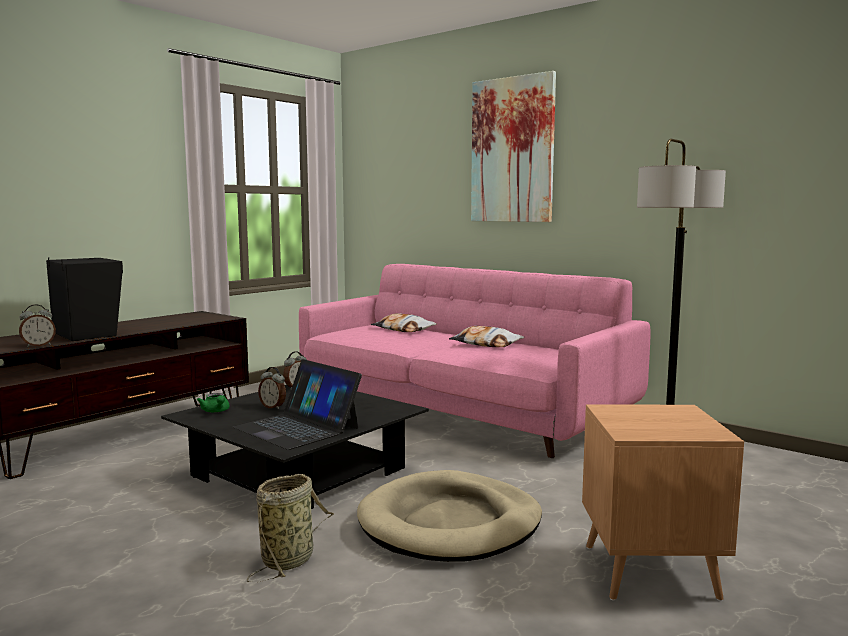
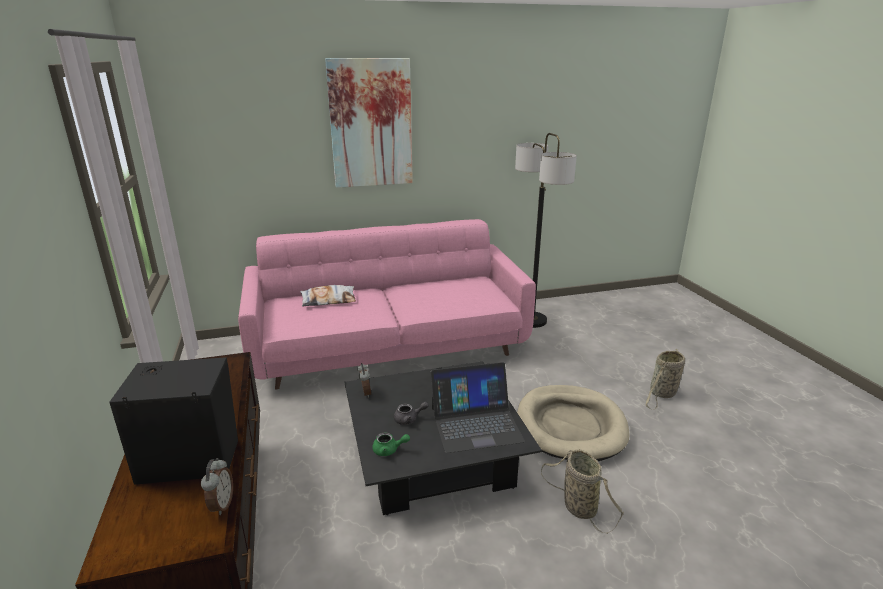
camera: 55 degrees left, 15 degrees up
(273, 407) = (409, 419): alarm clock -> grey teapot
(486, 344) = (421, 293): pillow -> none
(649, 572) = (662, 394): brown side table -> basket

